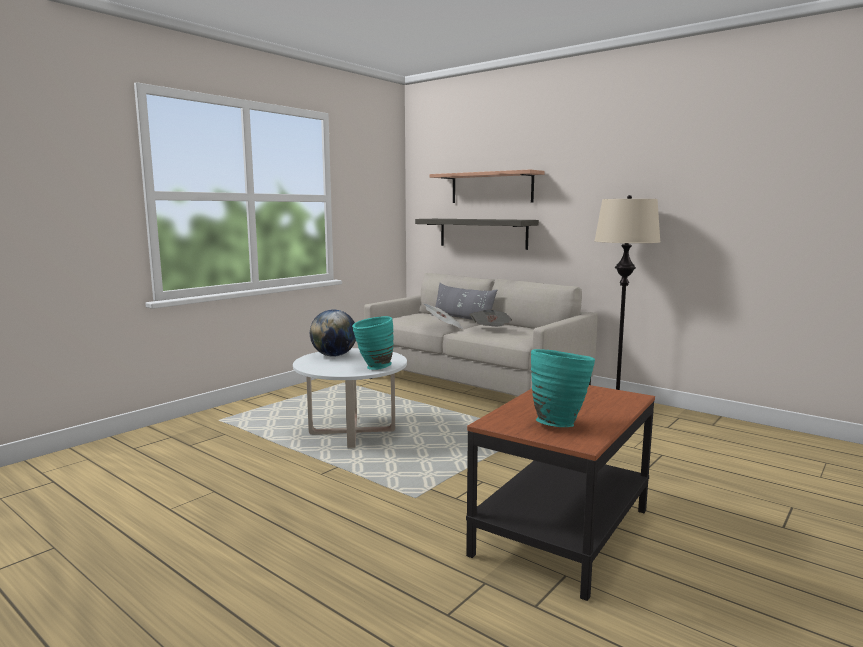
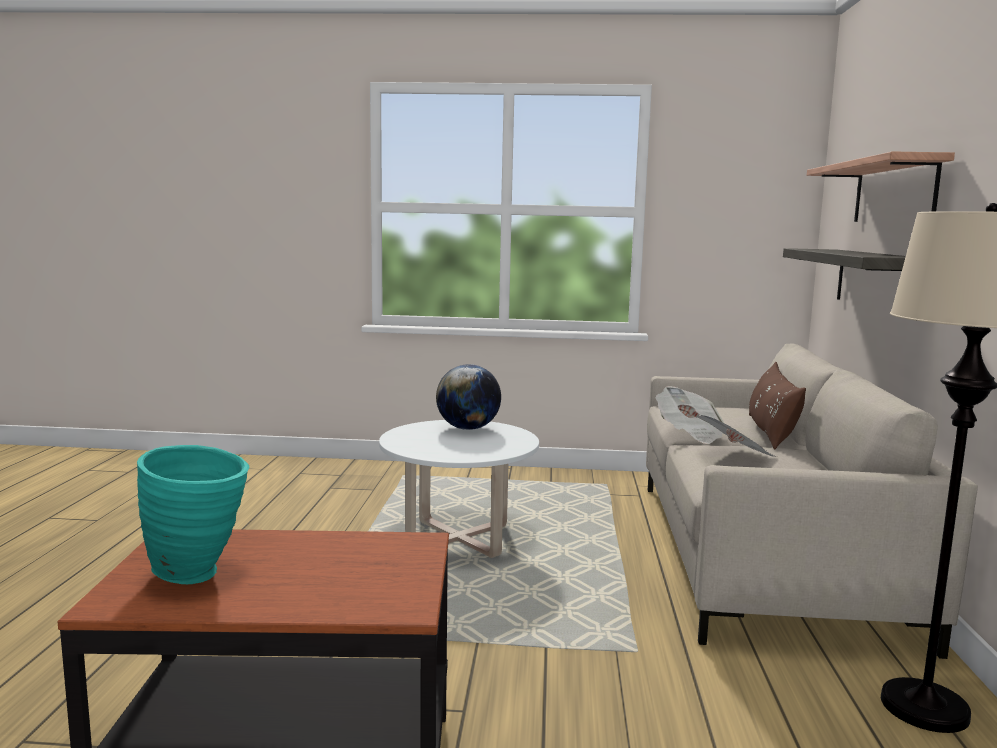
camera: 55 degrees right, 0 degrees up
(373, 368) = (443, 453): turquoise vase -> none
(462, 319) = (770, 432): grey pillow -> brown pillow

